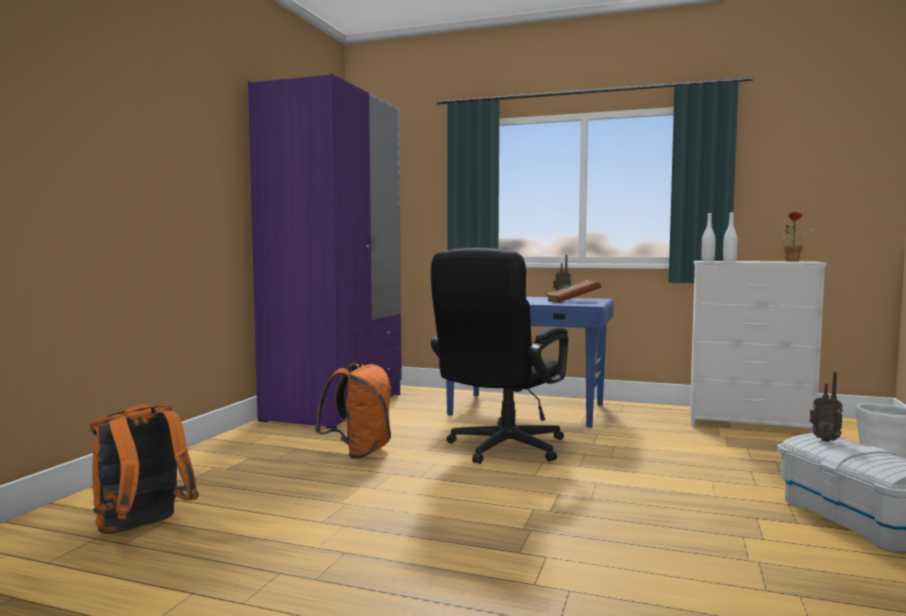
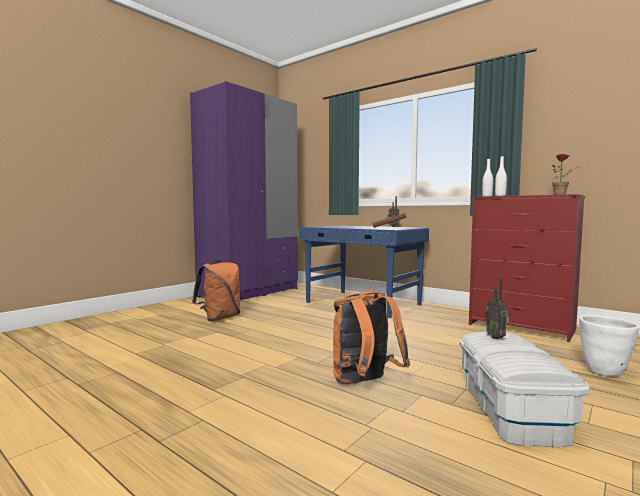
camera: 20 degrees right, 0 degrees up
(142, 528) = (49, 344): orange backpack -> orange backpack (364, 383)
(500, 450) = (305, 325): black office chair -> none
(749, 423) = (522, 327): white dresser -> red dresser

